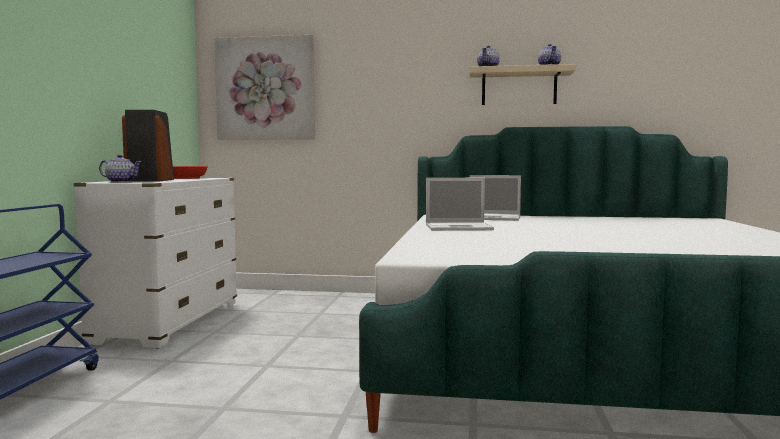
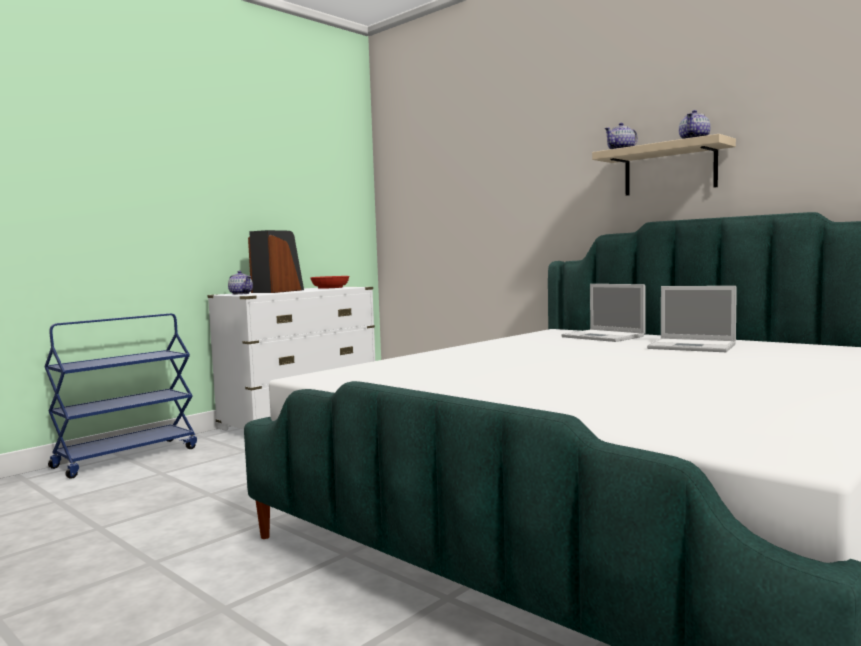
camera: 35 degrees right, 0 degrees up
(265, 88) = (423, 194): picture -> none
(459, 227) = (507, 347): laptop -> laptop (693, 346)

